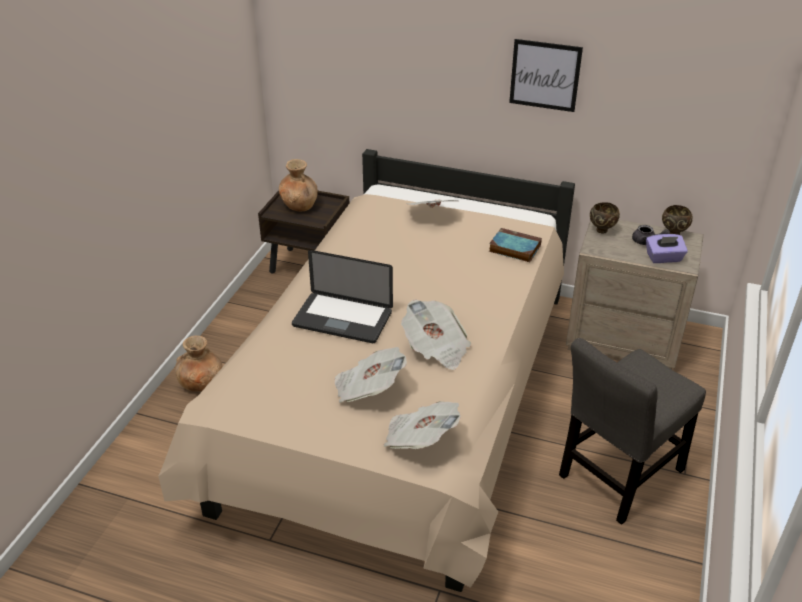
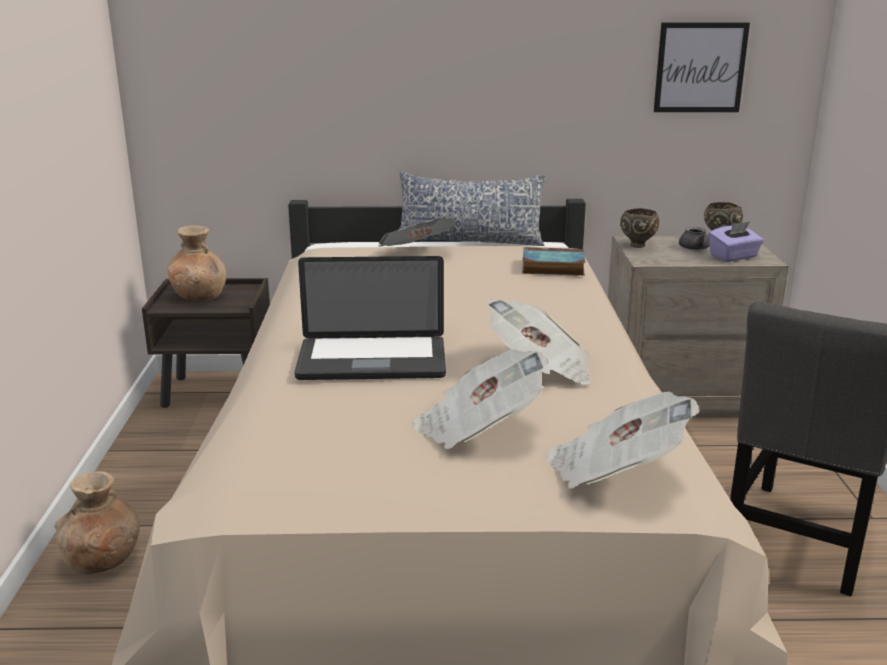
camera: 20 degrees left, 15 degrees down
(481, 202) = (469, 240): none -> pillow
(545, 75) = (532, 55): picture -> picture (700, 67)

